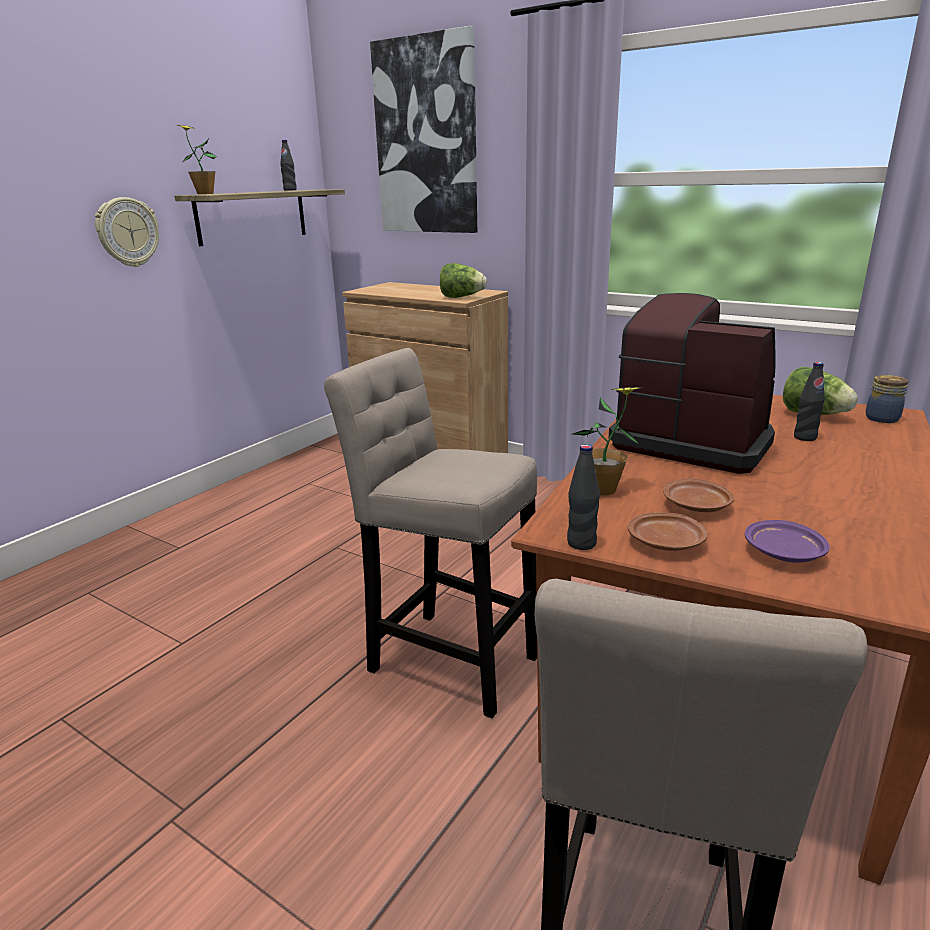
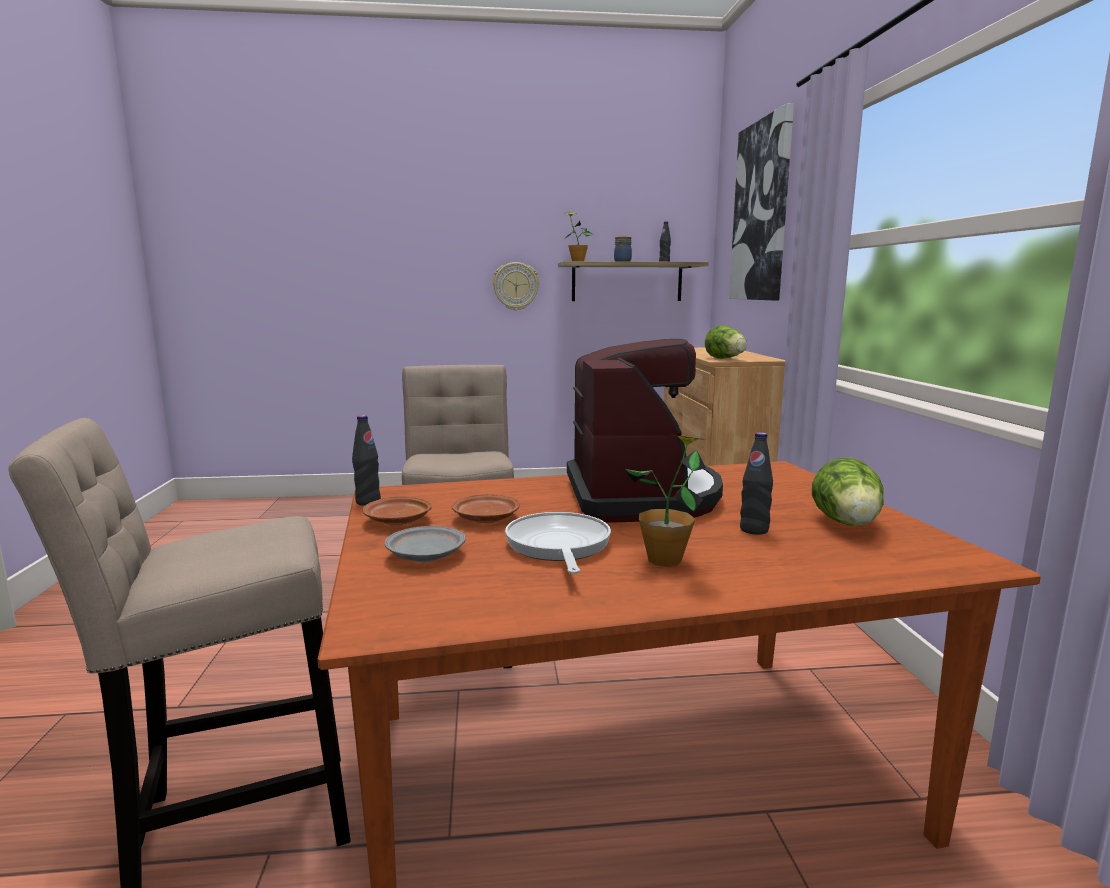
camera: 50 degrees right, 10 degrees down
(602, 490) = (475, 491): potted plant -> potted plant (664, 560)
(783, 553) = (425, 555): purple plate -> grey plate
(796, 500) = (558, 546): none -> frying pan
(880, 418) = (925, 554): jar -> jar (623, 261)

